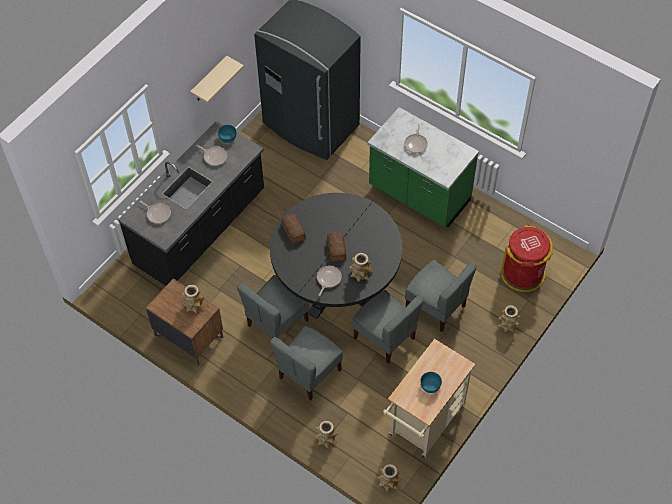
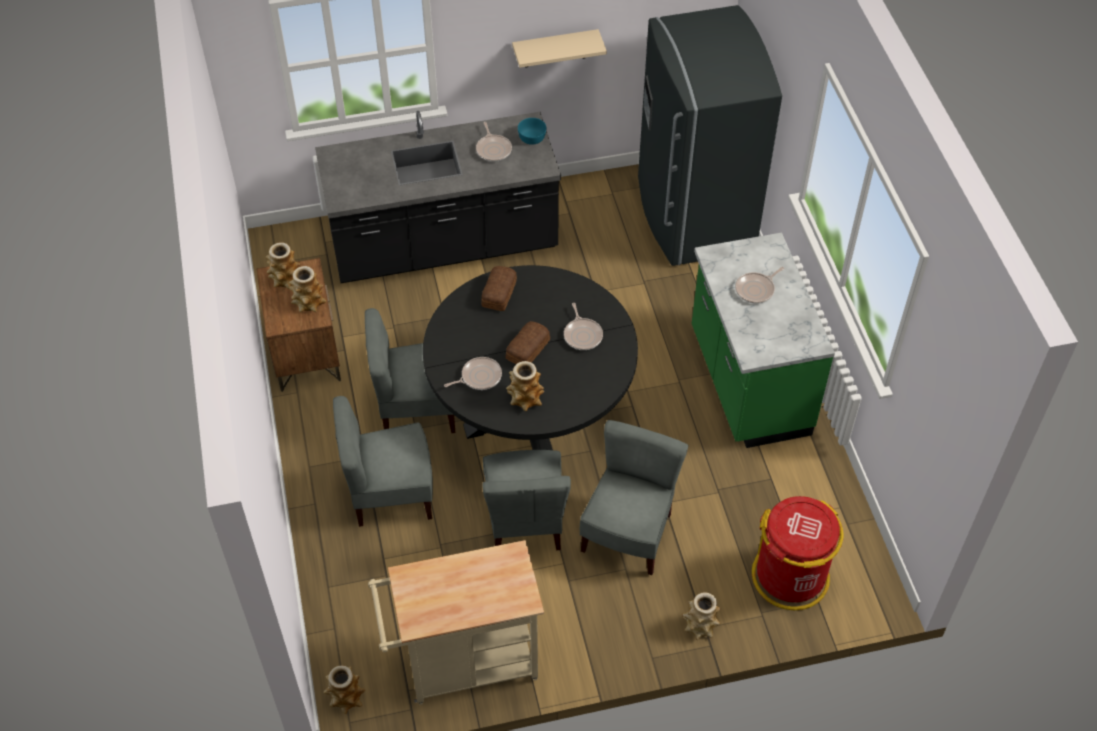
camera: 40 degrees right, 5 degrees down
(158, 214) = (363, 169): frying pan -> frying pan (582, 335)
(326, 438) = (329, 585): vase -> vase (285, 279)
(430, 386) = (456, 594): turquoise bowl -> none
(436, 307) = (628, 533): grey chair -> grey chair turned 150 degrees counterclockwise

